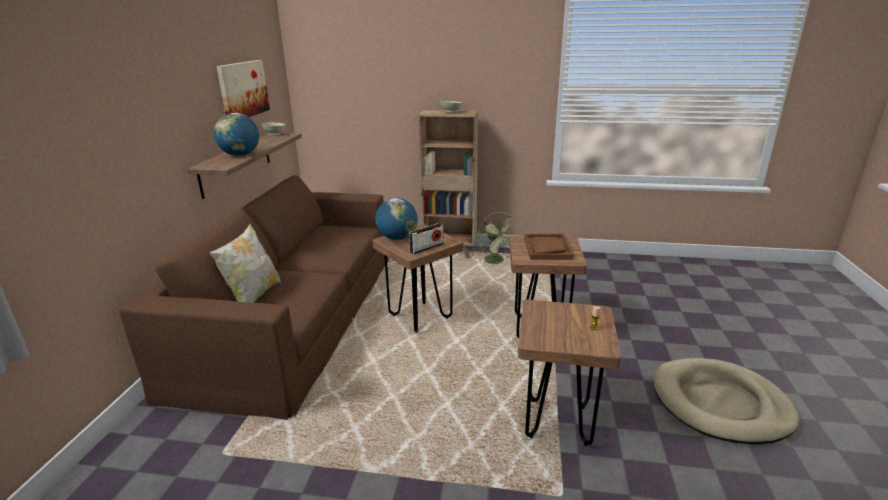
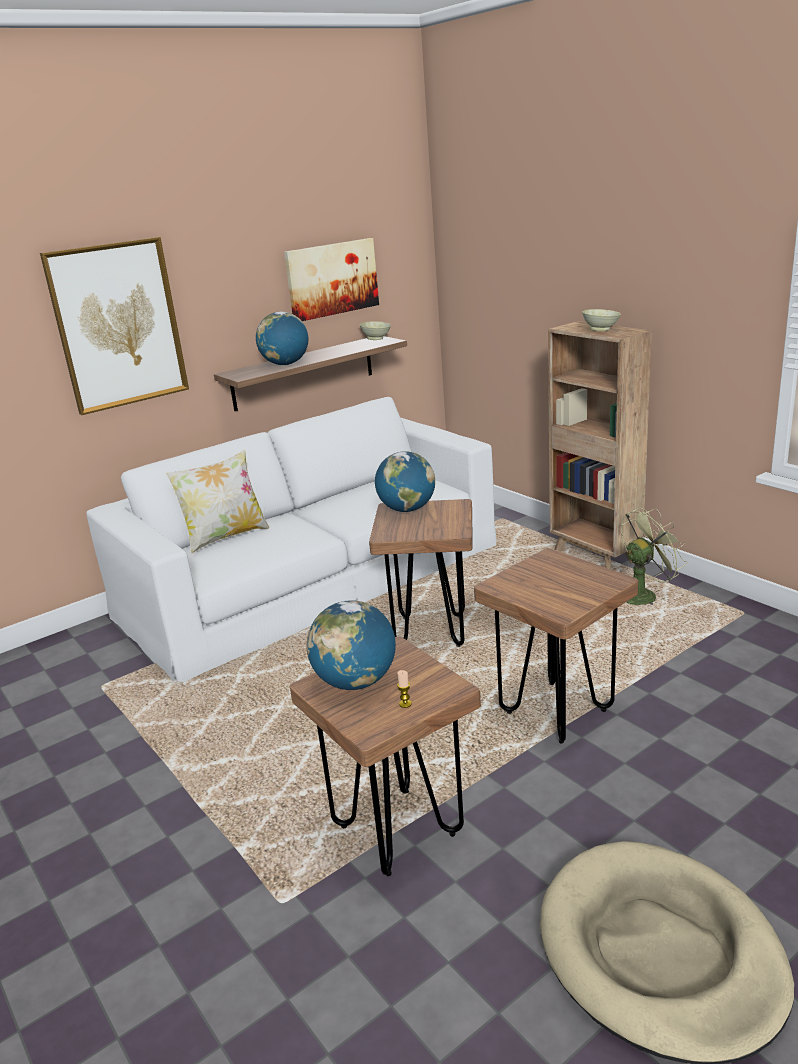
camera: 45 degrees right, 0 degrees up
(118, 127) = (118, 325): none -> picture
(294, 316) = (312, 578): brown sofa -> white sofa
(427, 248) = (415, 532): radio -> none
(497, 261) = (643, 594): green fan -> green fan turned 135 degrees counterclockwise
(547, 248) = (560, 581): brown tray -> none
(550, 329) = (356, 682): none -> globe

